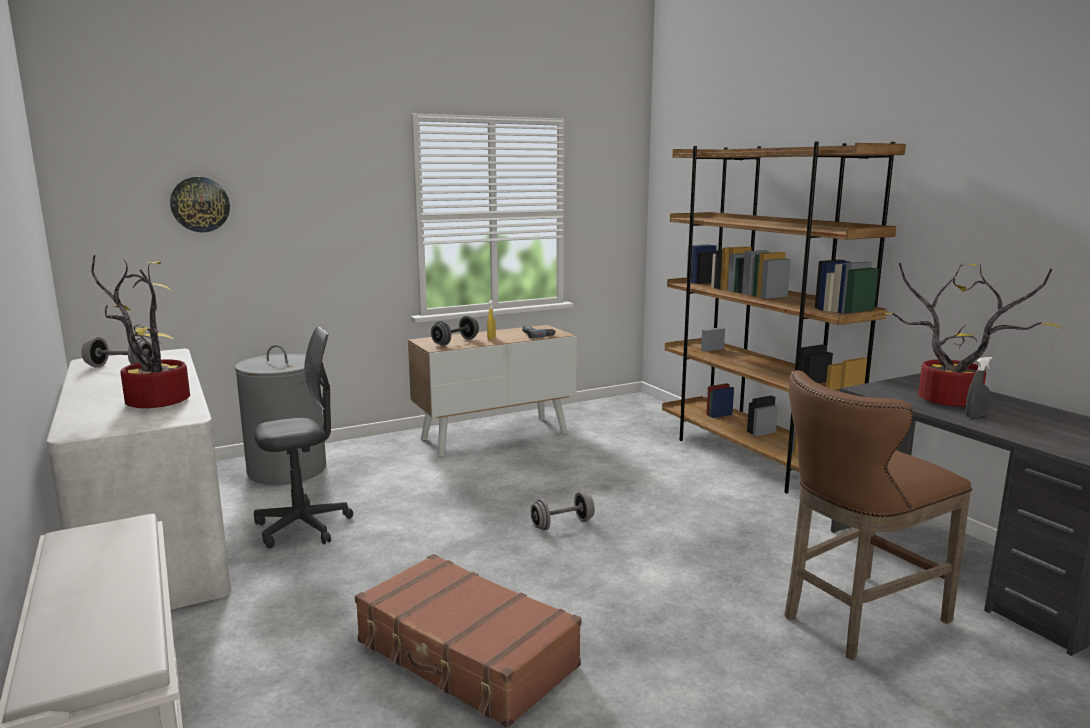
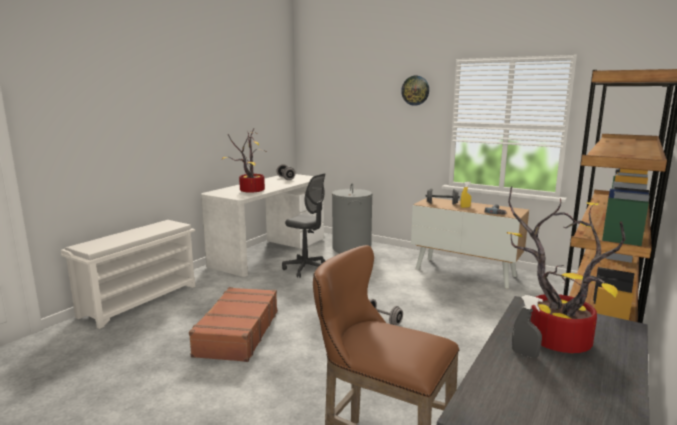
camera: 60 degrees right, 0 degrees up
(200, 204) = (347, 110): wall clock -> wall clock (415, 90)

